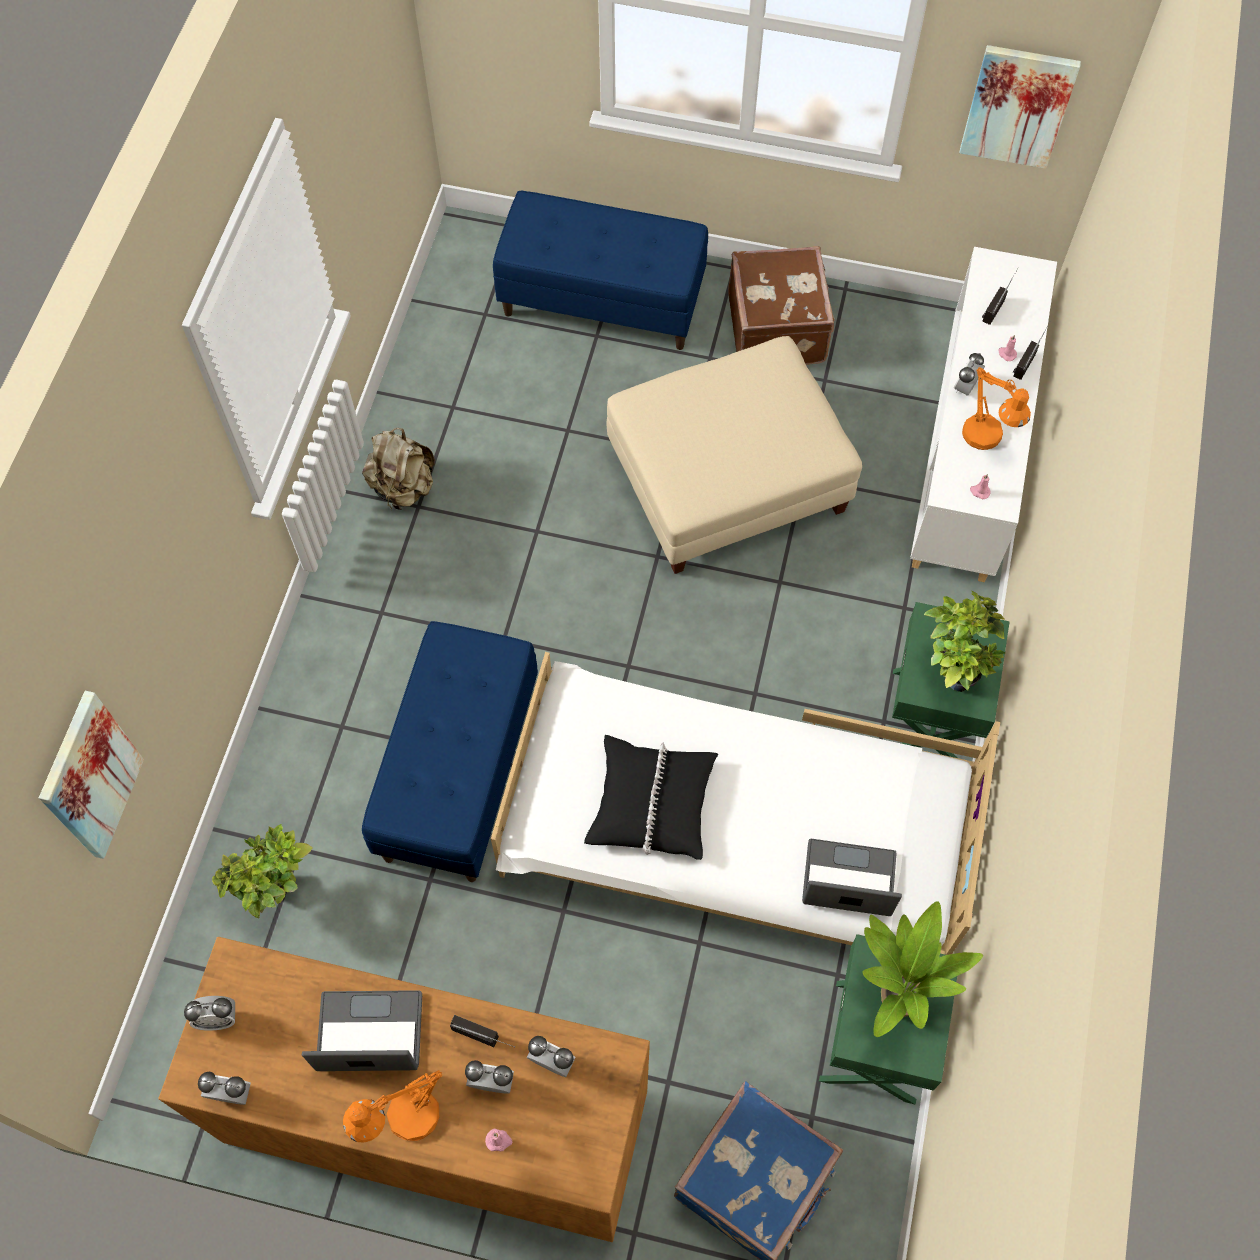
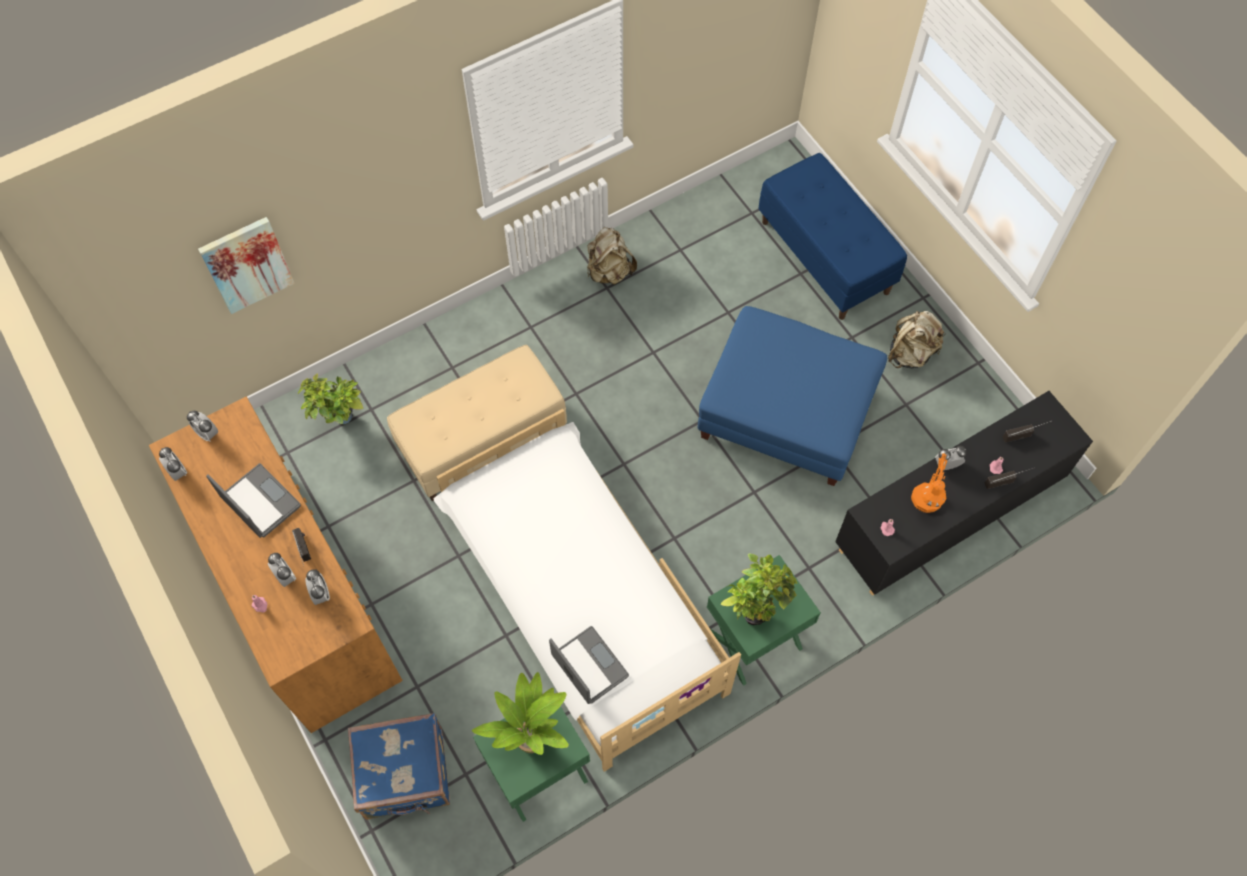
camera: 45 degrees right, 0 degrees up
(403, 1121) = (231, 555): orange table lamp -> none
(460, 773) = (482, 442): blue bench -> beige bench
(651, 803) = (534, 533): black pillow -> none
(727, 479) = (787, 412): beige ottoman -> blue ottoman
(778, 329) = (911, 353): brown suitcase -> beige backpack
(969, 452) = (947, 517): white cabinet -> black cabinet
(1018, 106) = (1114, 314): picture -> none

